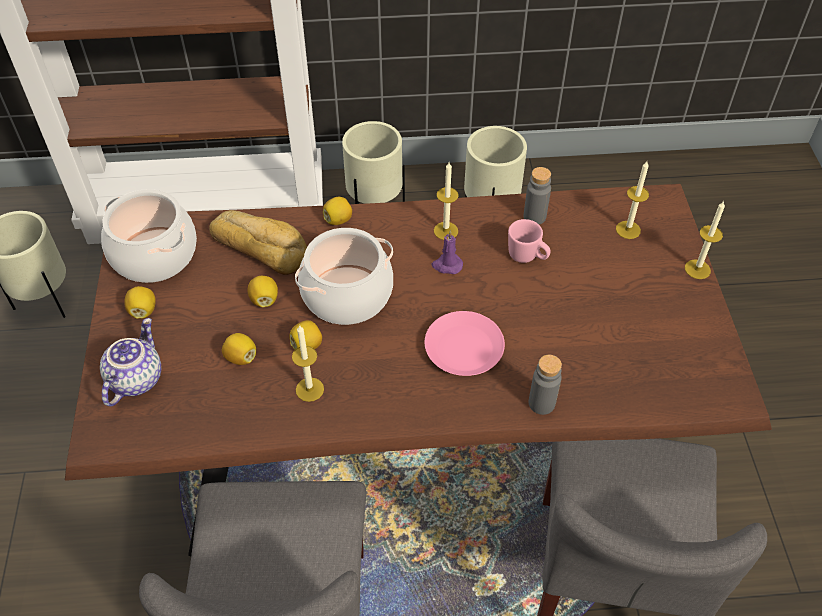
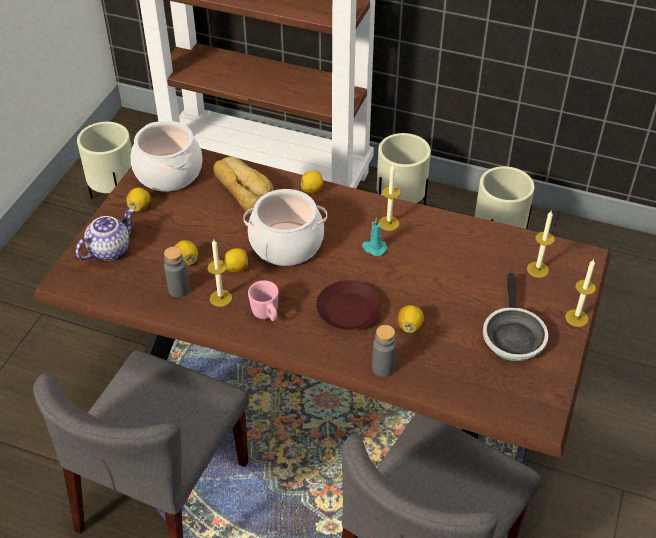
camera: 25 degrees right, 5 degrees down
(264, 299) = (226, 227): lemon -> lemon (410, 326)
(447, 265) = (373, 248): purple candle -> turquoise candle
(465, 348) = (349, 310): pink plate -> brown plate
(527, 257) = (440, 262): pink mug -> pink mug (267, 315)
(534, 216) = (466, 235): grey bottle -> grey bottle (178, 290)
(648, 313) = (512, 335): none -> frying pan

